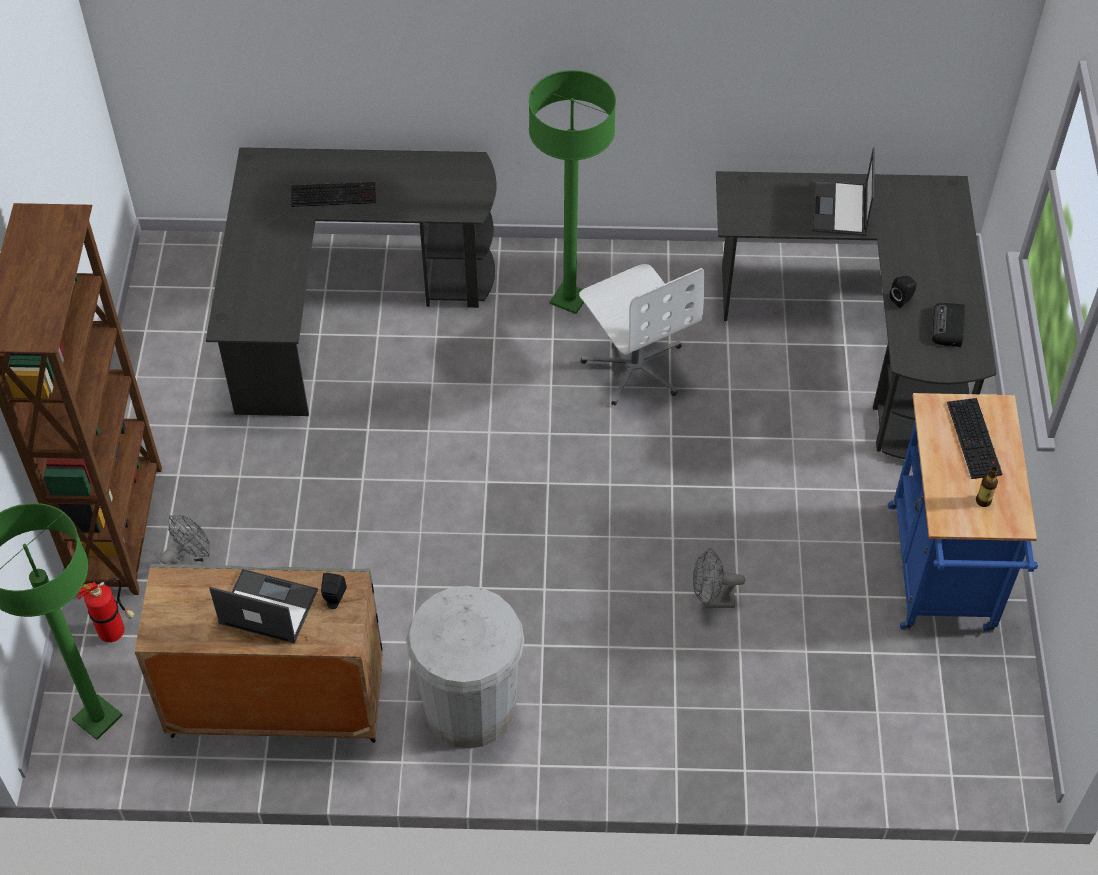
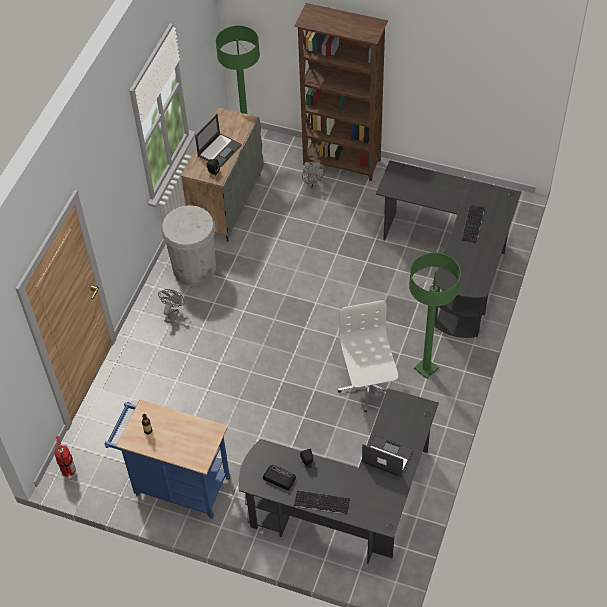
camera: 110 degrees right, 0 degrees up
(115, 631) = (287, 155): fire extinguisher -> fire extinguisher (69, 473)
(635, 366) = (367, 386): white office chair -> white office chair turned 90 degrees clockwise
(711, 601) = (208, 377): grey fan -> grey fan (172, 314)
(975, 439) = (186, 442): keyboard -> keyboard (321, 503)

